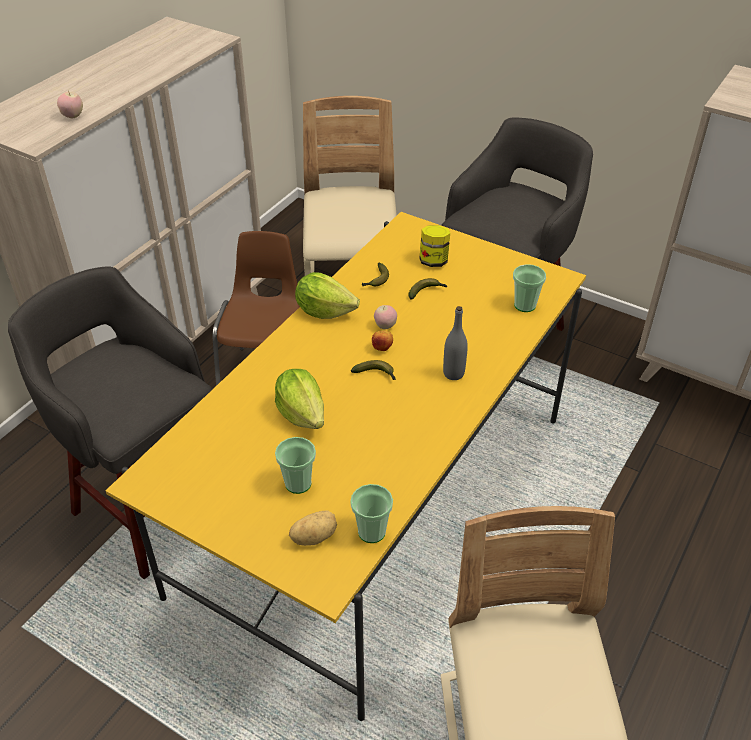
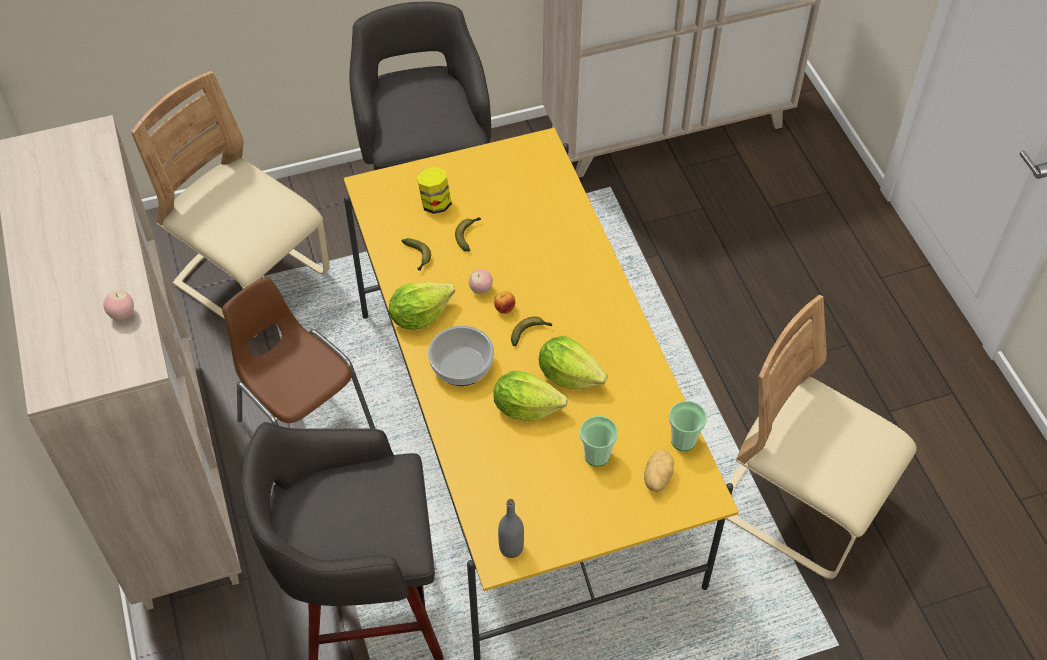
camera: 50 degrees left, 10 degrees up
(303, 357) = (462, 366): none -> bowl
(360, 420) = (569, 375): none -> lettuce
(453, 373) = (577, 285): grey bottle -> grey bottle (511, 548)
(525, 305) = (549, 188): cup -> none

